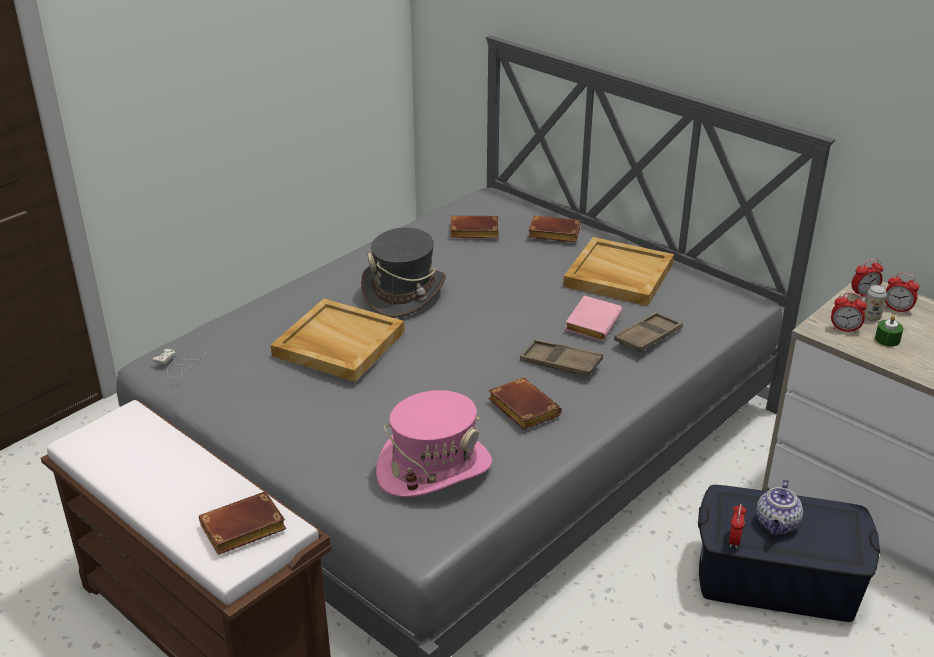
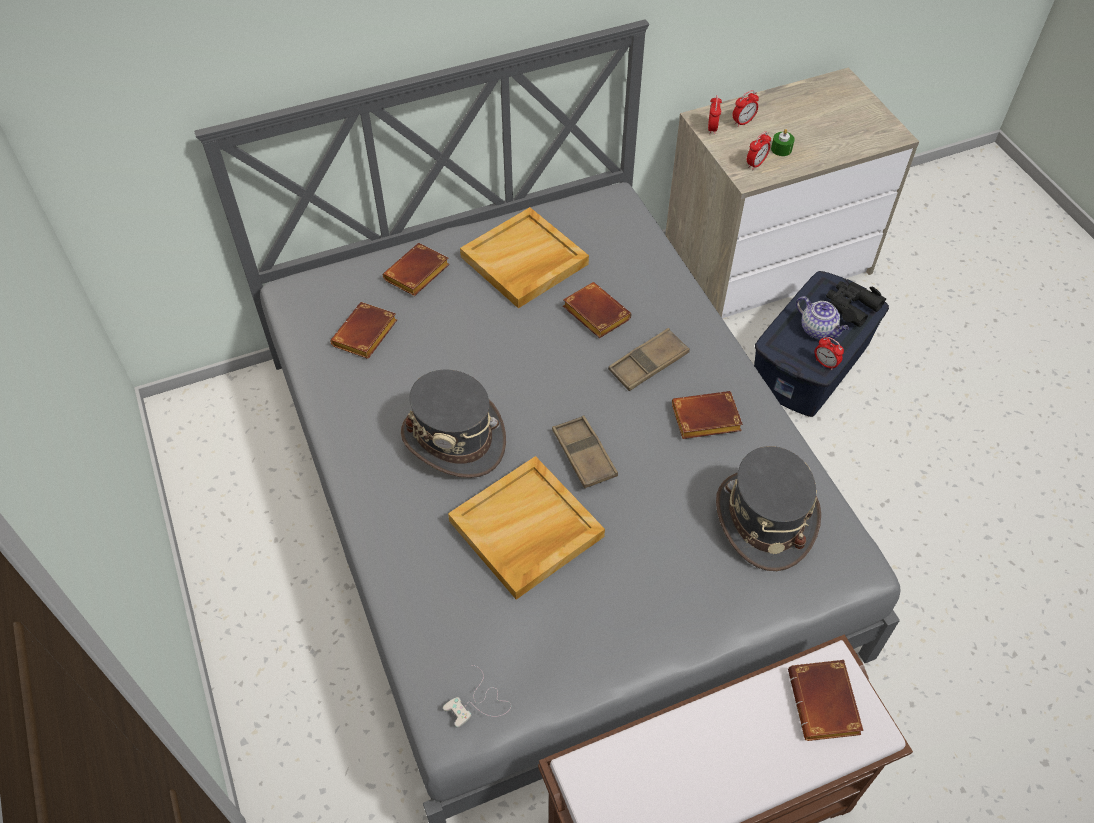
camera: 65 degrees left, 20 degrees up
(434, 468) = (764, 519): pink hat -> grey hat
(592, 322) = (593, 314): pink book -> brown book
(648, 337) = (641, 286): brown tray -> brown tray (584, 455)
(837, 542) = (851, 306): none -> black binoculars
(871, 317) = (746, 141): can -> none

